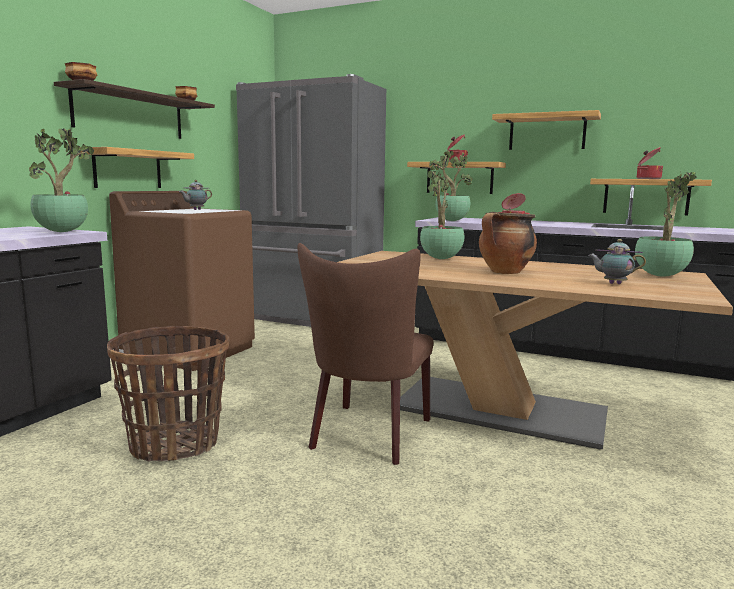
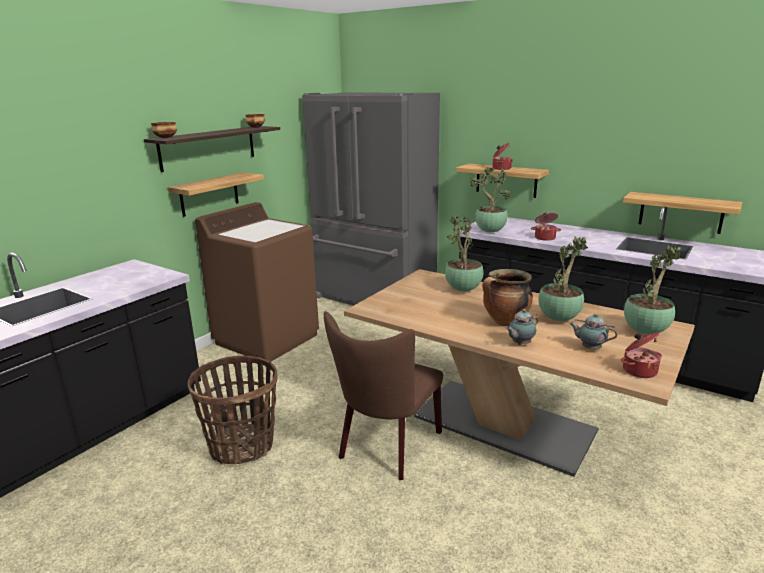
camera: 10 degrees right, 10 degrees up
(63, 232) = (157, 276): potted plant -> potted plant (559, 318)
(196, 209) = (265, 226): teapot -> teapot (520, 344)
(547, 132) = (589, 144): shelf -> none
(648, 179) = (680, 199): cooking pot -> cooking pot (638, 370)

